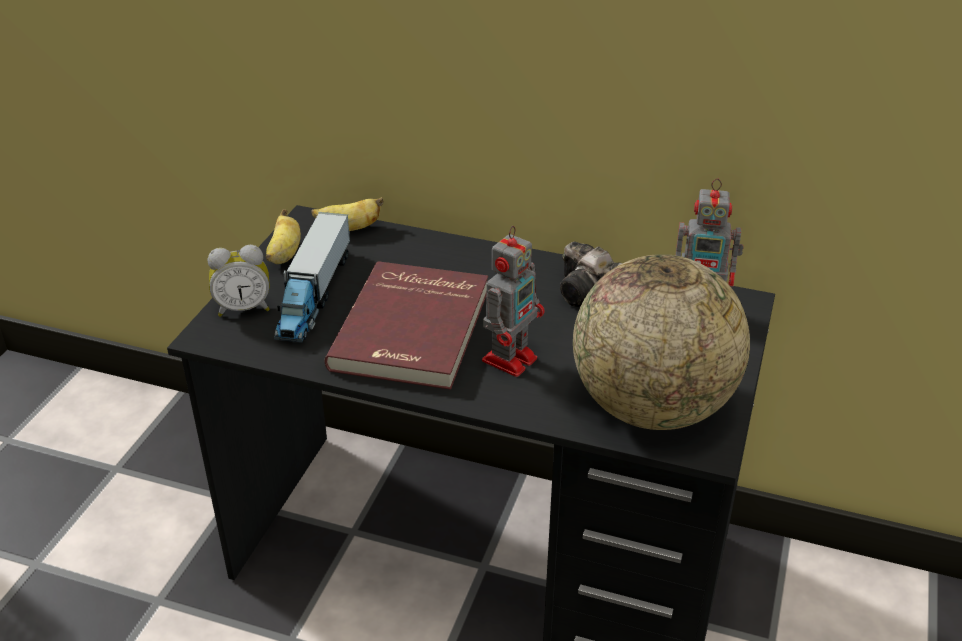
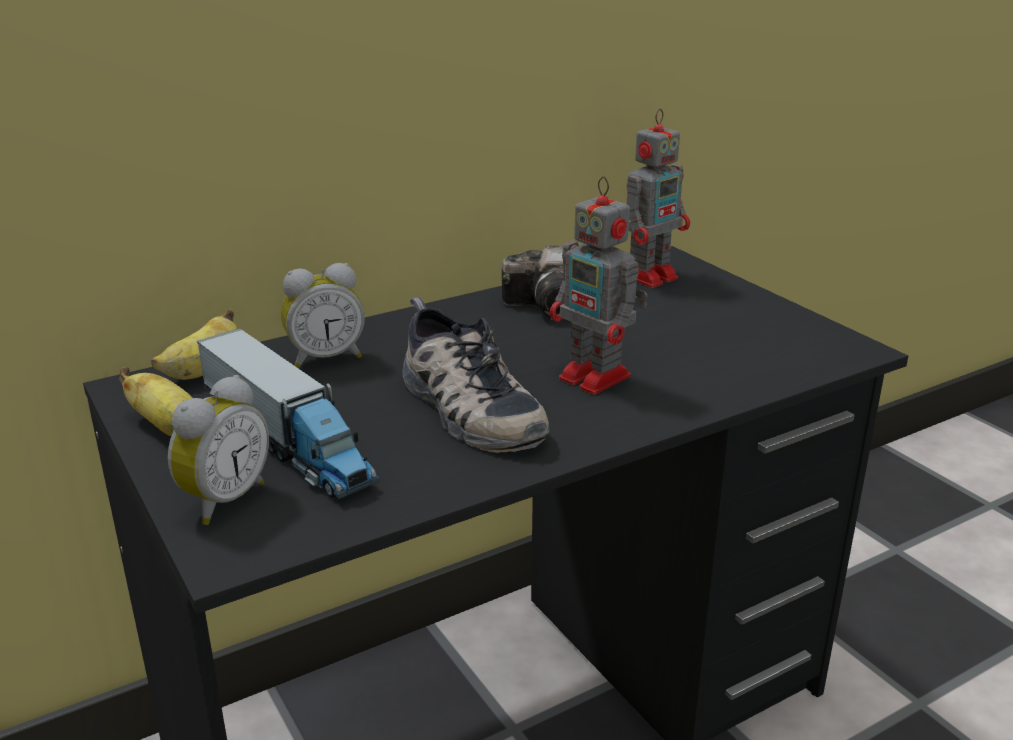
camera: 50 degrees left, 10 degrees down
(410, 255) = (325, 358): none -> alarm clock
(414, 329) = (465, 408): red book -> shoe
(511, 358) = (597, 378): toy robot -> toy robot turned 150 degrees clockwise
(652, 407) = (767, 347): globe -> none

